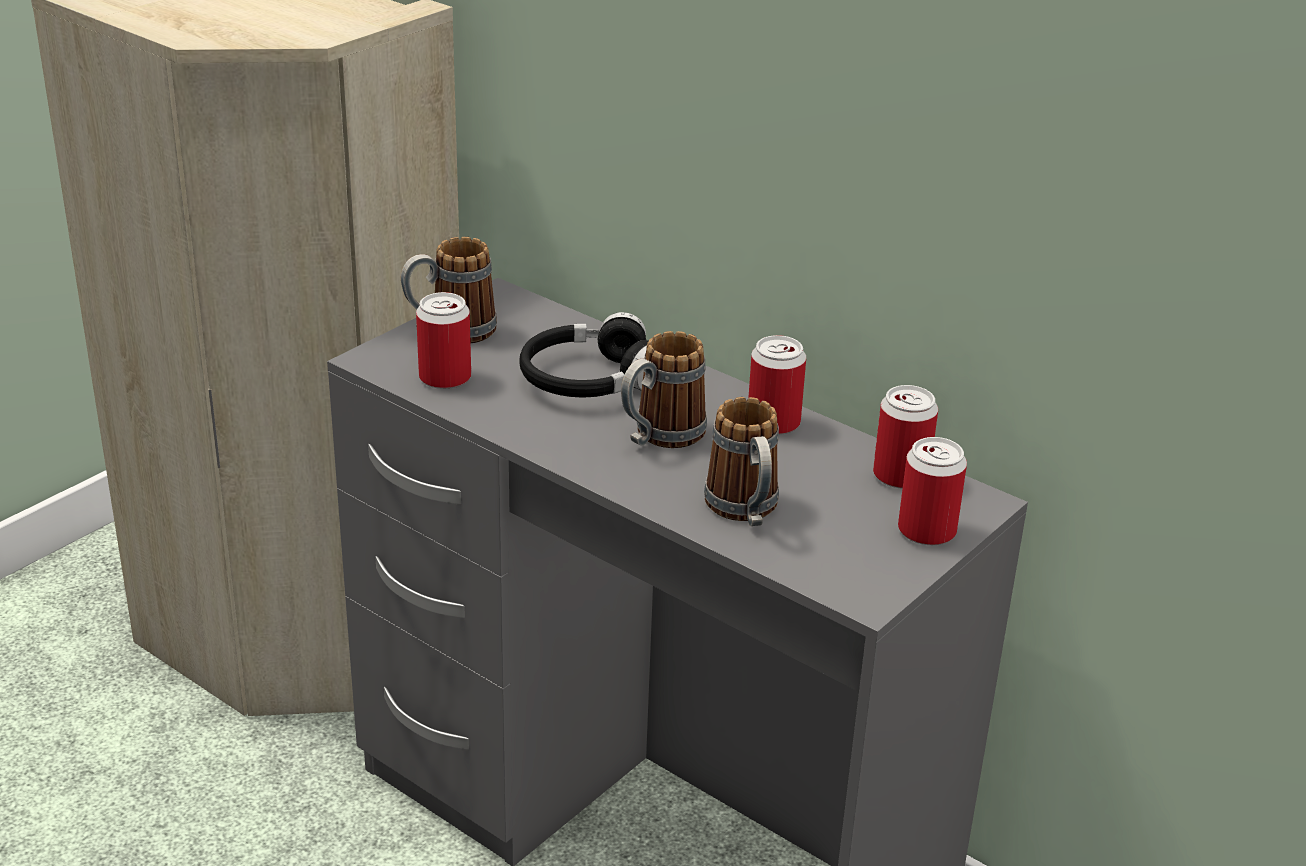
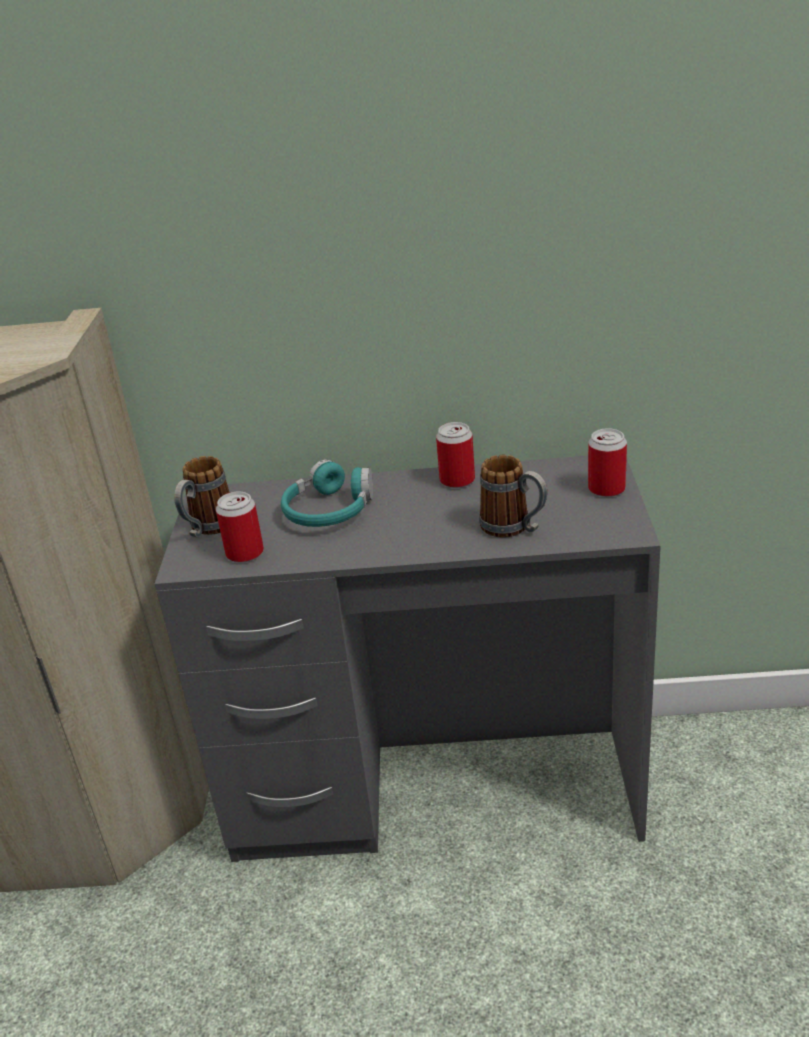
camera: 35 degrees left, 0 degrees up
(590, 380) = (329, 510): black headphones -> turquoise headphones
(659, 437) = (413, 518): mug -> none
(900, 475) = (554, 471): can -> none

